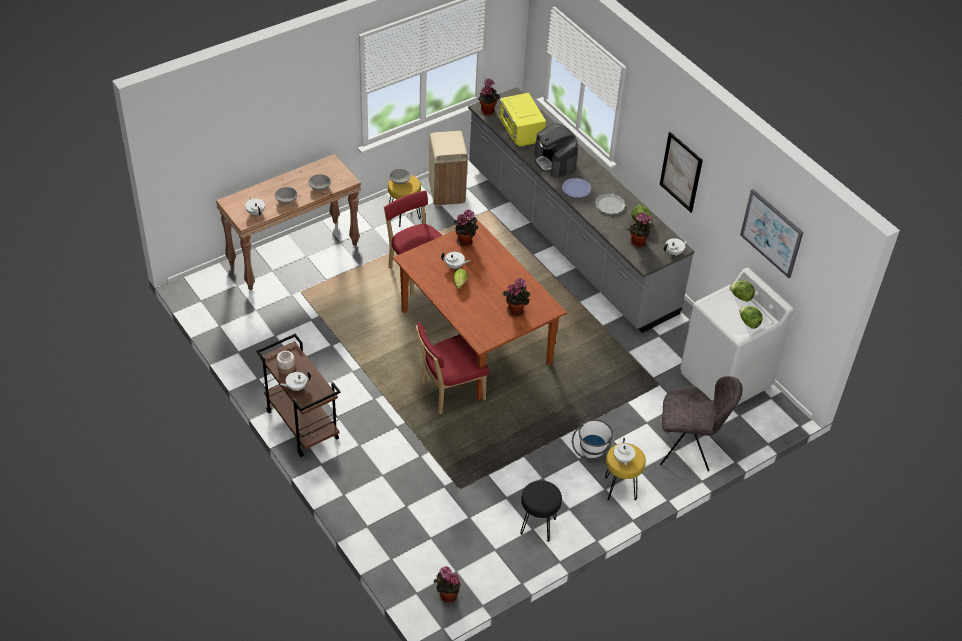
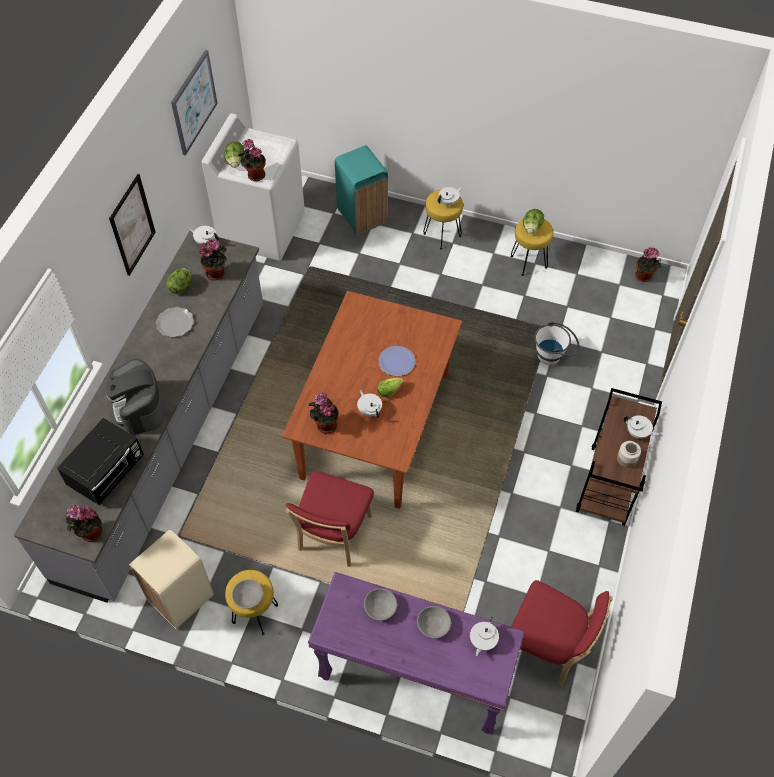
camera: 125 degrees left, 10 degrees up
(293, 254) = (412, 678): brown console table -> purple console table
(449, 391) = (459, 402): red chair -> red chair (547, 648)
(516, 310) = (381, 326): potted plant -> potted plant (254, 175)
(521, 132) = (108, 472): yellow microwave -> black microwave
(538, 526) = (528, 261): black stool -> yellow stool
(555, 162) = (139, 408): coffee machine -> coffee machine turned 135 degrees clockwise
(576, 188) = (171, 364): plate -> plate (396, 361)
(590, 453) = (427, 270): white bucket -> white bucket (554, 355)
(688, 449) = (362, 216): grey chair -> turquoise trash can
(749, 322) = (264, 144): lettuce -> lettuce (532, 228)

